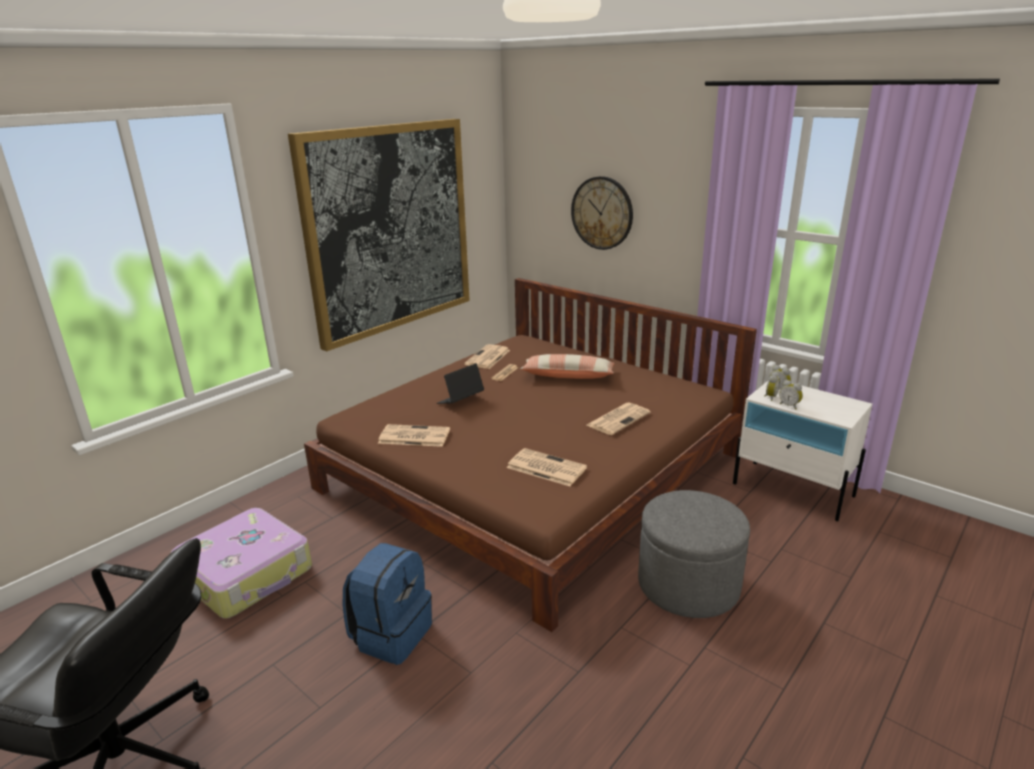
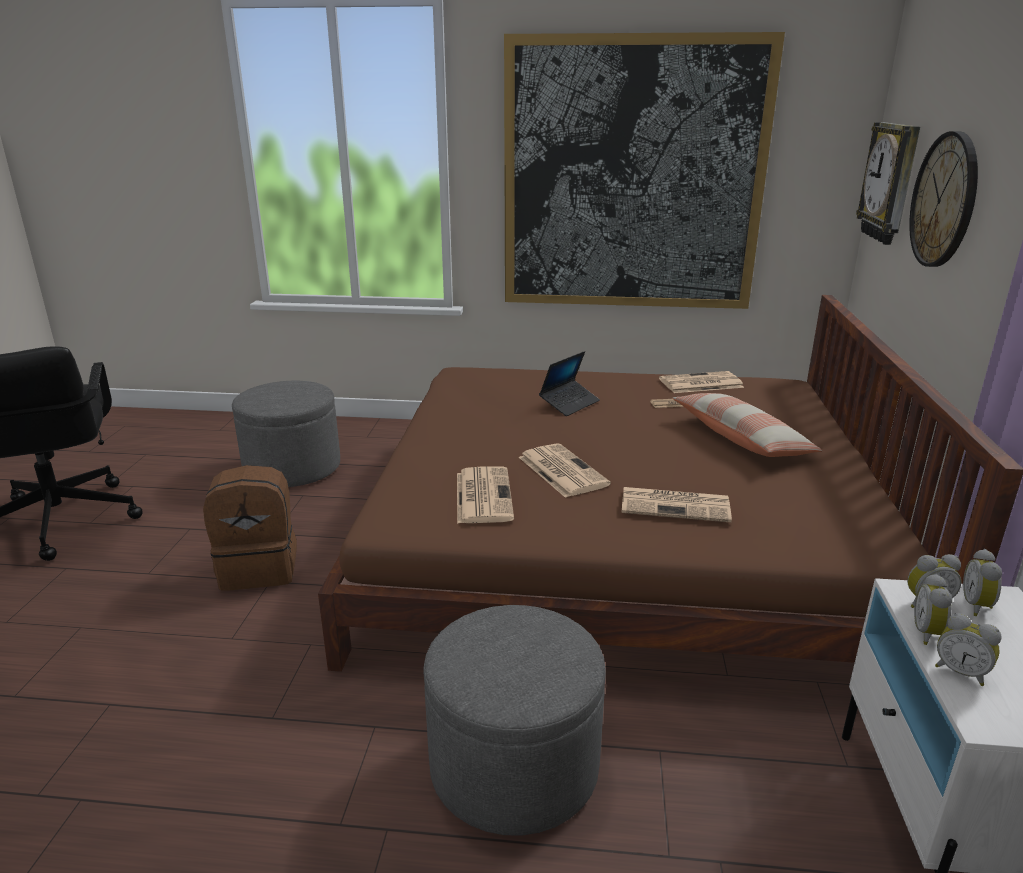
camera: 55 degrees right, 0 degrees up
(248, 574) = (292, 468): suitcase -> grey ottoman
(391, 634) = (260, 568): blue backpack -> brown backpack
(413, 436) = (462, 409): newspaper -> newspaper (561, 470)
(460, 401) = (569, 403): laptop -> laptop turned 120 degrees clockwise
(535, 204) = (890, 182): none -> wall clock
(815, 411) = (960, 672): none -> alarm clock

